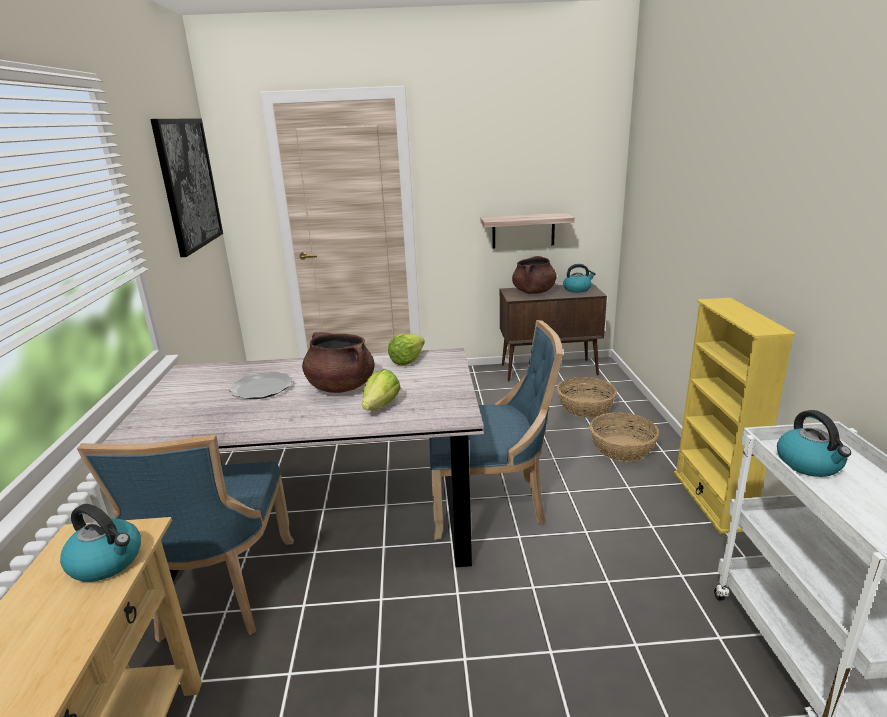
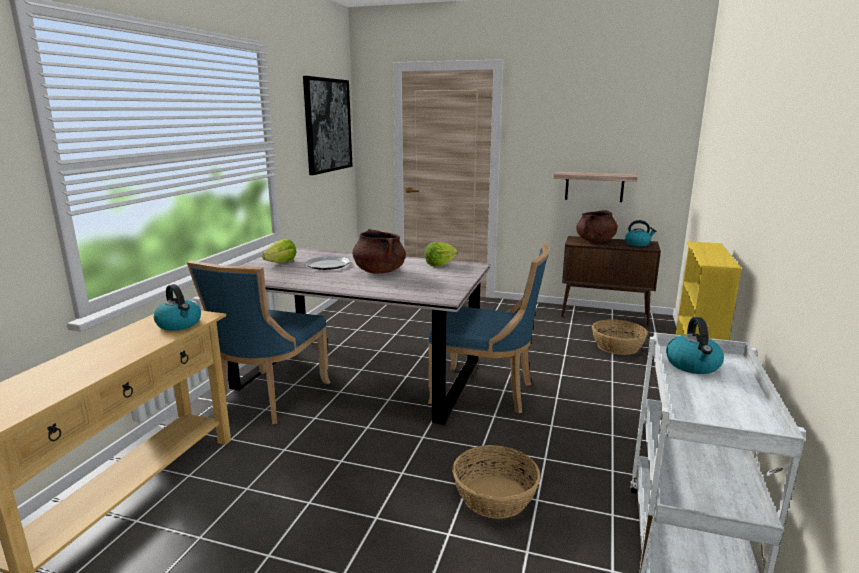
camera: 20 degrees right, 5 degrees down
(381, 406) = (396, 284): lettuce -> lettuce (281, 262)
(622, 448) = (628, 380): basket -> basket (495, 496)

